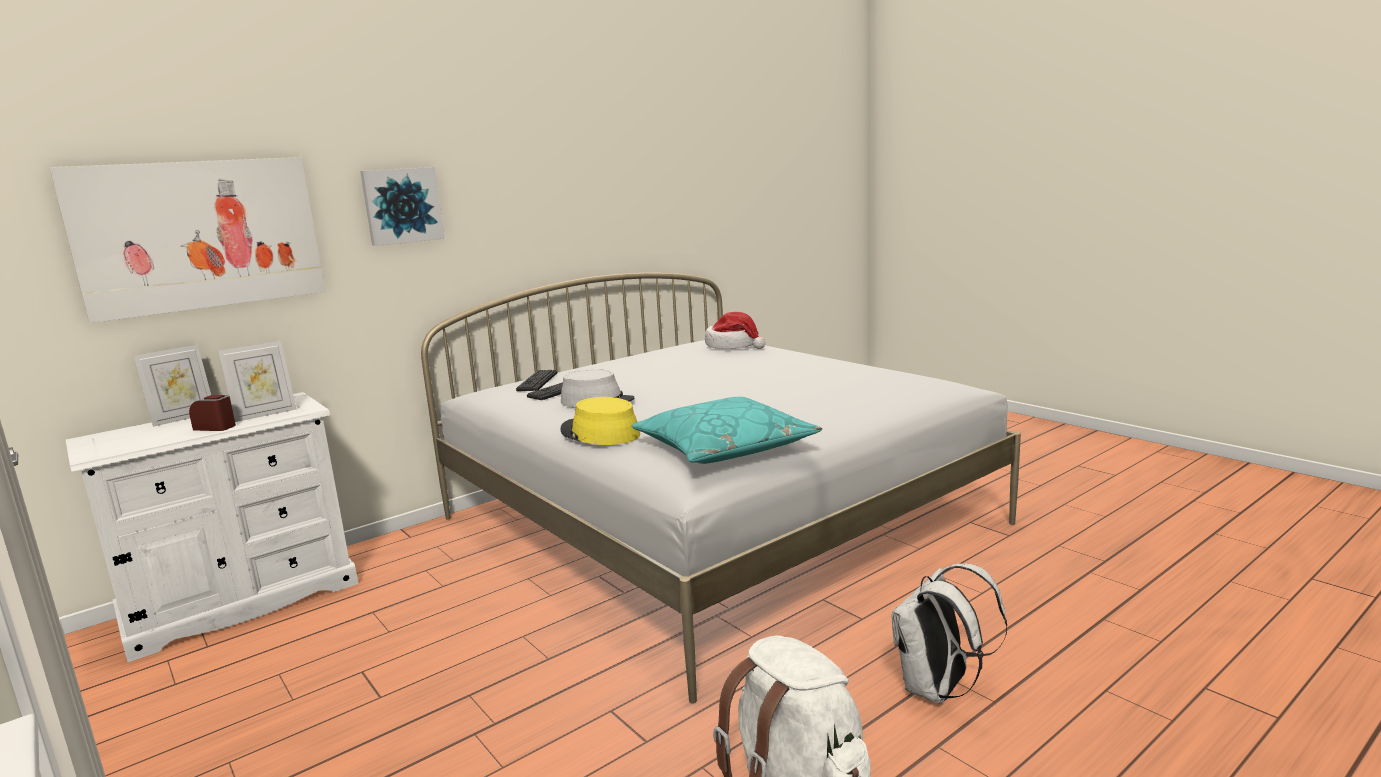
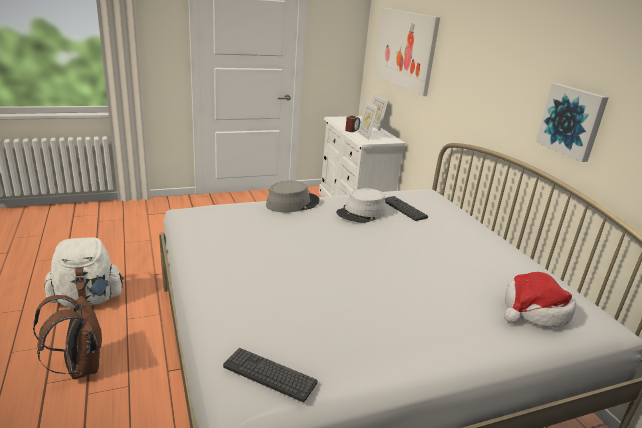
camera: 105 degrees right, 10 degrees up
(402, 205) = (467, 59): picture -> picture (572, 121)
(537, 381) = (437, 206): keyboard -> keyboard (269, 374)
(599, 433) = (292, 203): yellow hat -> grey hat
(724, 448) = (221, 226): turquoise pillow -> none
(938, 690) = (79, 367): white backpack -> brown backpack

